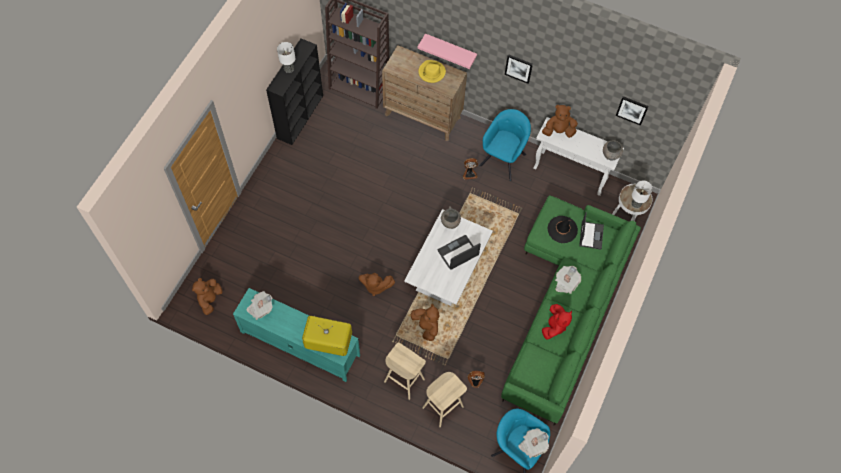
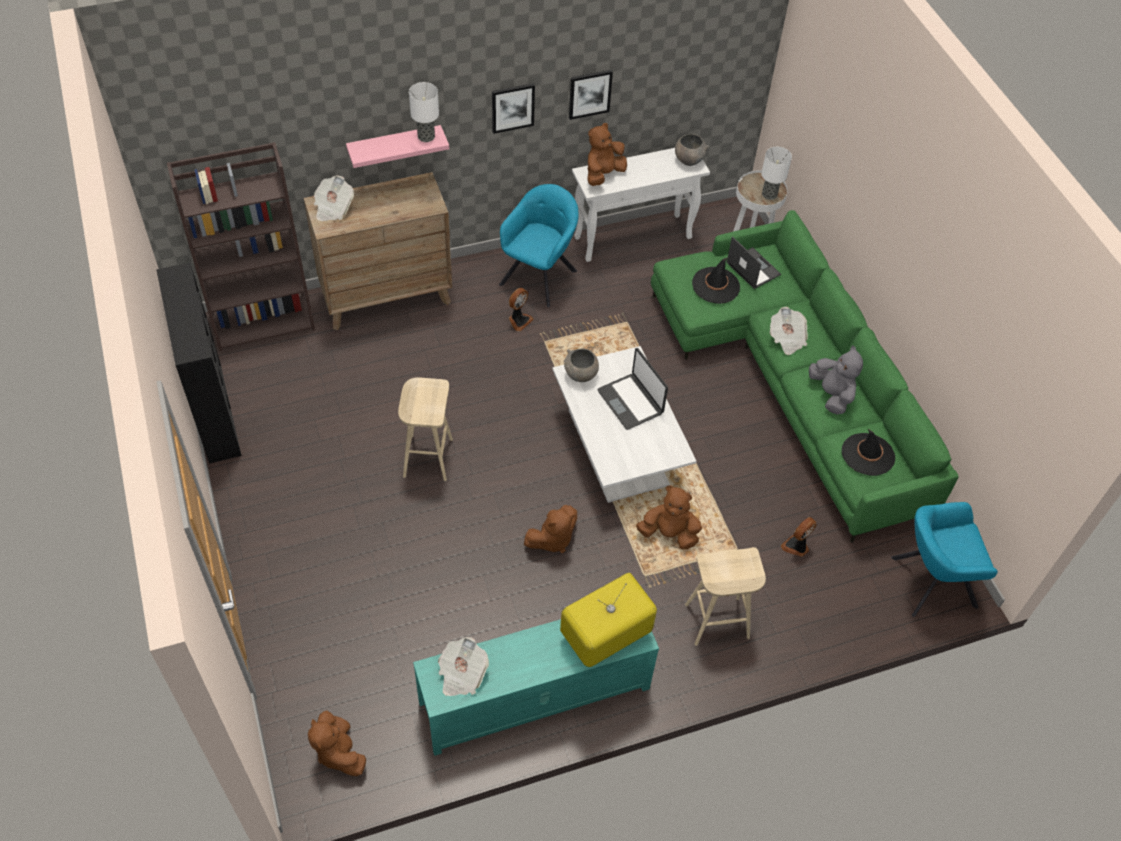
camera: 45 degrees left, 10 degrees down
(288, 69) = (182, 317): table lamp -> table lamp (426, 137)
(431, 72) = (386, 200): yellow hat -> none
(443, 406) = (796, 610): beige stool -> beige stool (427, 457)
(458, 253) = (631, 402): laptop -> laptop turned 45 degrees counterclockwise
(503, 158) = (539, 275): turquoise armchair -> turquoise armchair turned 45 degrees clockwise
(532, 445) = (967, 543): newspaper -> newspaper (333, 208)
(537, 367) = (867, 454): none -> black hat
(554, 326) = (831, 394): red plush toy -> grey plush toy
(632, 110) = (694, 67): picture -> picture (589, 93)

